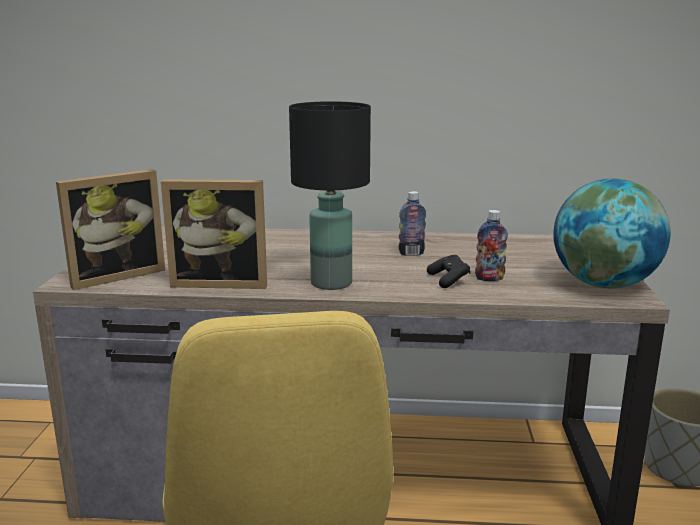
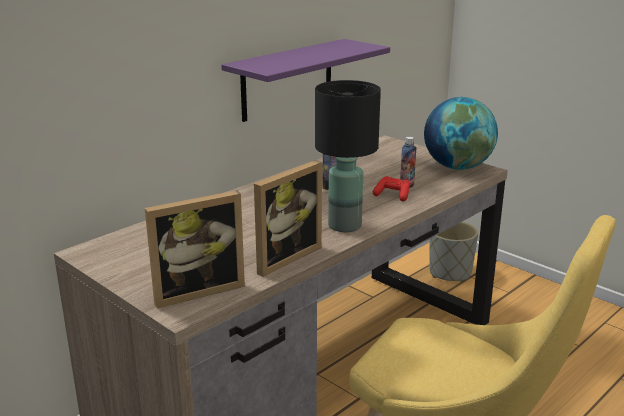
camera: 50 degrees left, 5 degrees up
(115, 275) = (196, 290): picture frame -> picture frame turned 60 degrees clockwise
(430, 124) = (287, 80): none -> purple shelf
(448, 280) = (392, 195): black game controller -> red game controller

